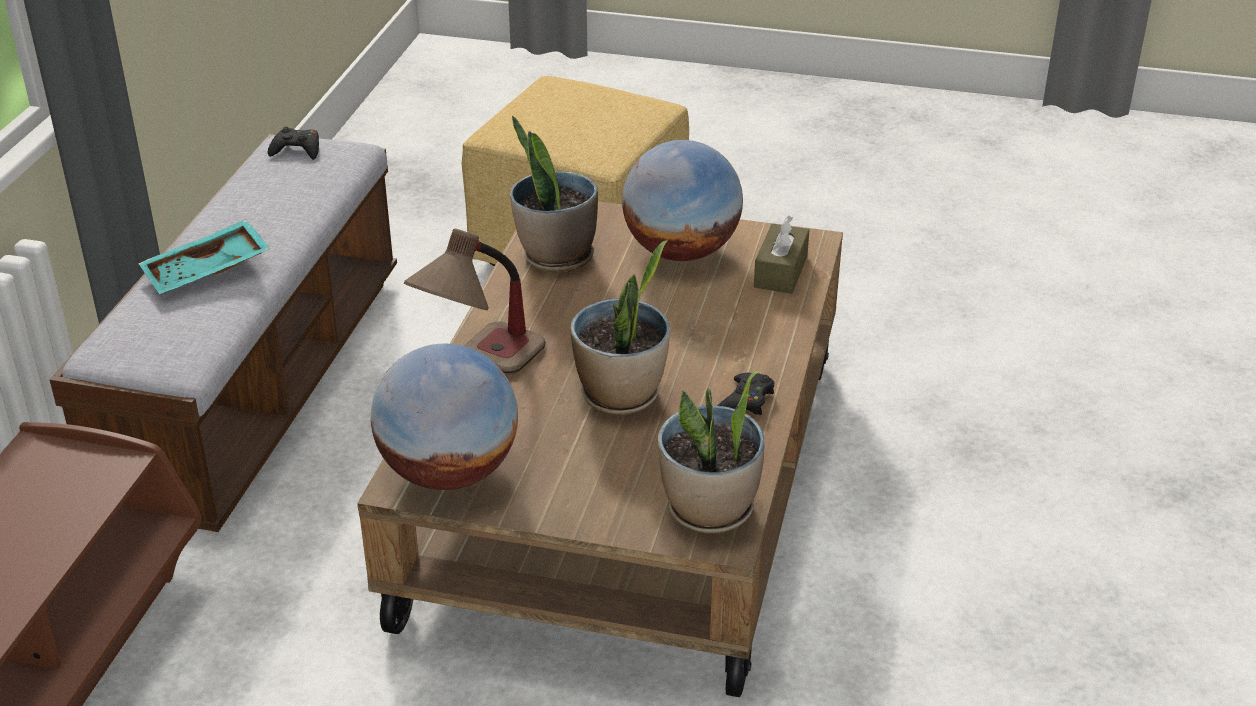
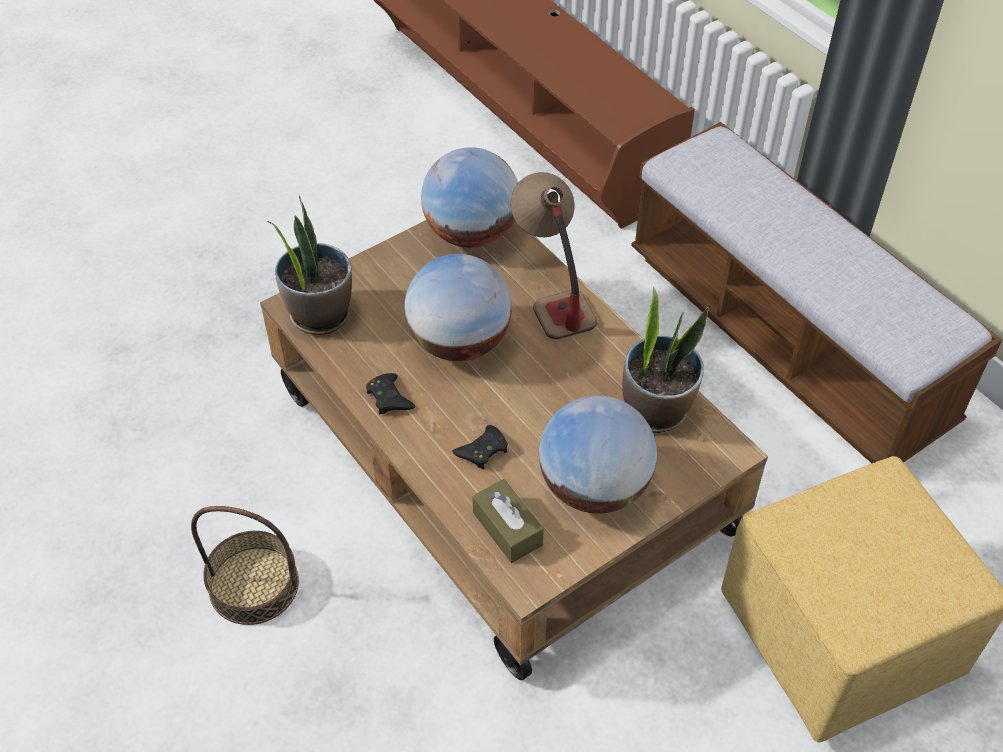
camera: 130 degrees right, 15 degrees up
(207, 272) = (775, 209): turquoise tray -> none
(297, 149) = (937, 326): black game controller -> black game controller (482, 450)
(621, 395) = (459, 342): potted plant -> globe
(966, 560) = (253, 585): none -> basket

